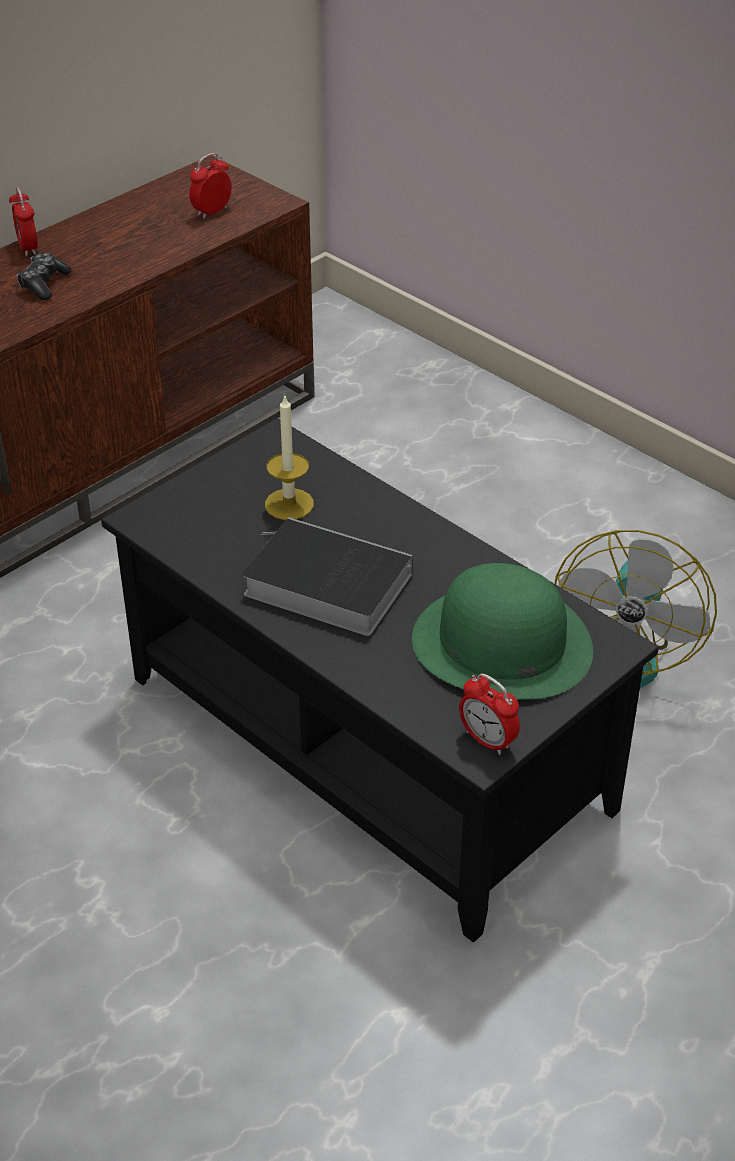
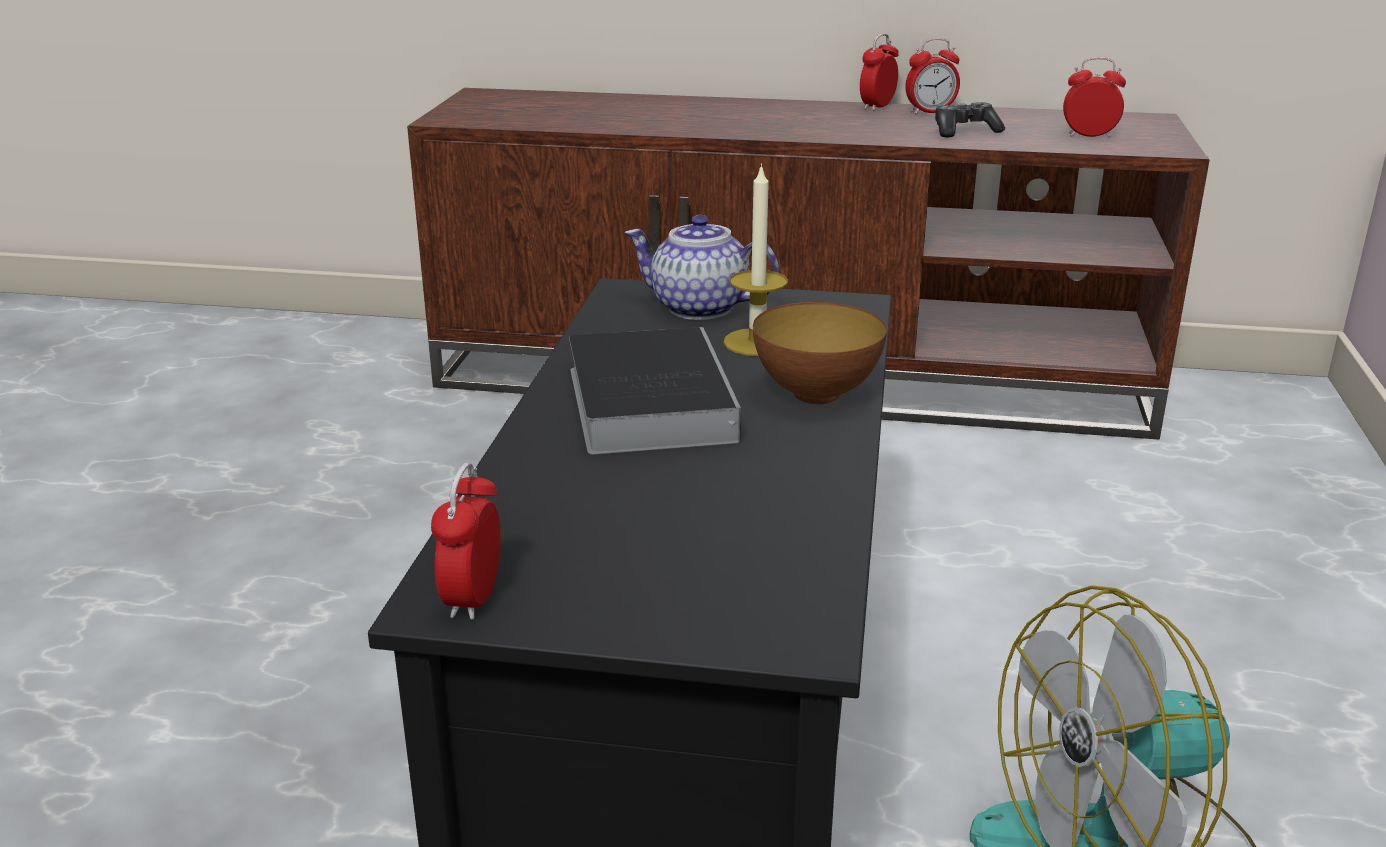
camera: 55 degrees right, 15 degrees down
(44, 284) = (838, 123): game controller -> game controller (964, 131)
(73, 235) = (930, 112): none -> alarm clock
(209, 501) = (698, 308): none -> teapot
(382, 518) = (816, 394): none -> bowl
(501, 643) = (687, 543): green hat -> none

